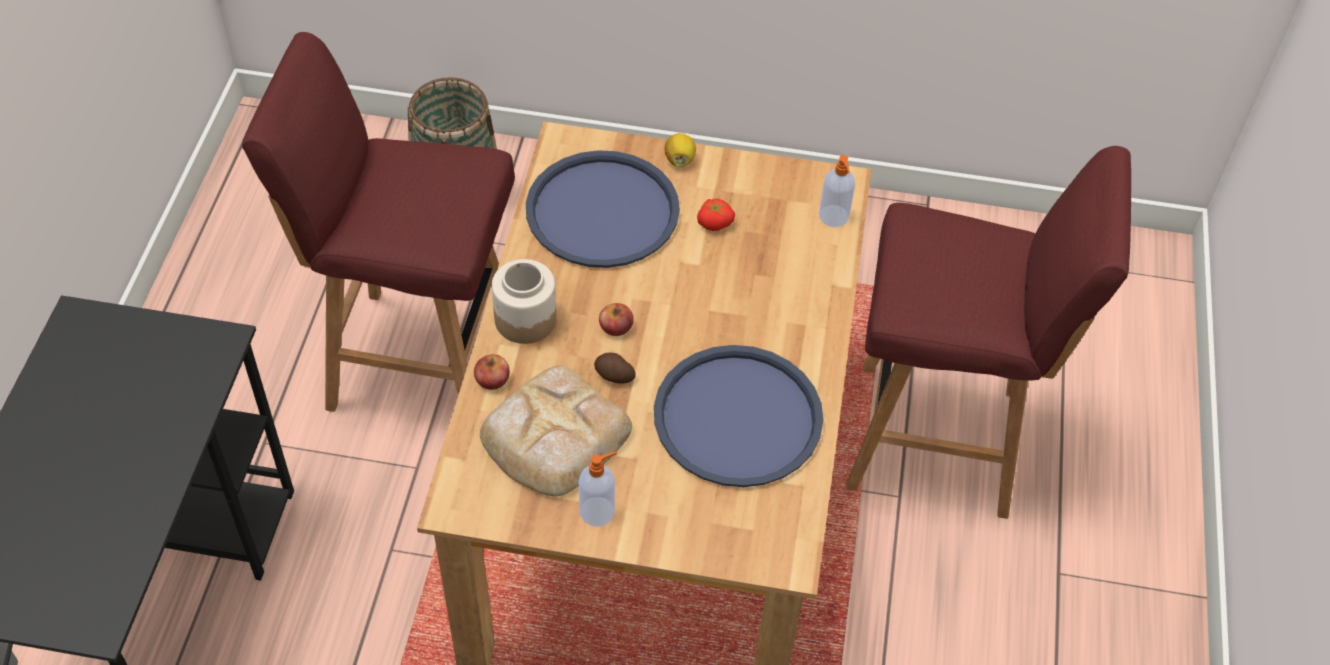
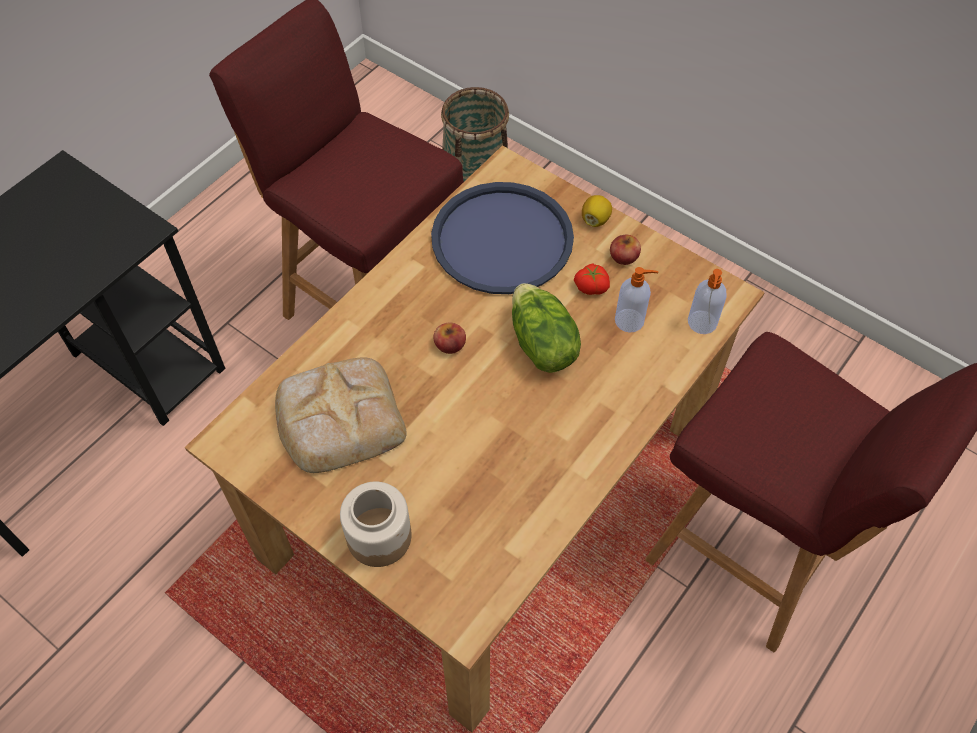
camera: 30 degrees right, 5 degrees up
(492, 379) = (322, 347): apple -> apple (624, 256)
(525, 319) = (381, 306): jar -> jar (379, 536)
(598, 511) = (332, 500): soap dispenser -> soap dispenser (630, 320)
(614, 376) = (421, 386): potato -> none
(701, 293) = (541, 344): none -> lettuce
(738, 417) = (502, 470): blue tray -> none

